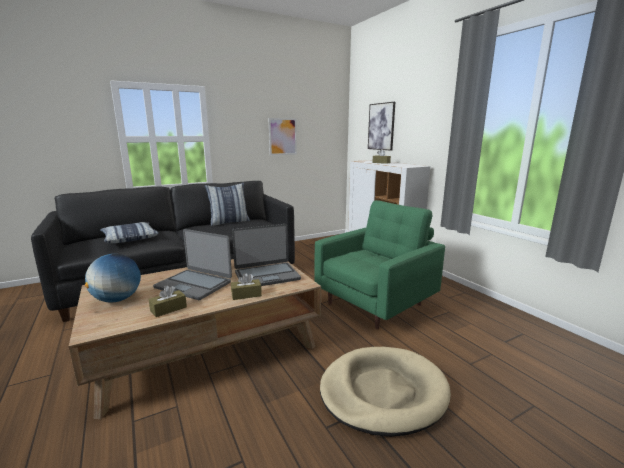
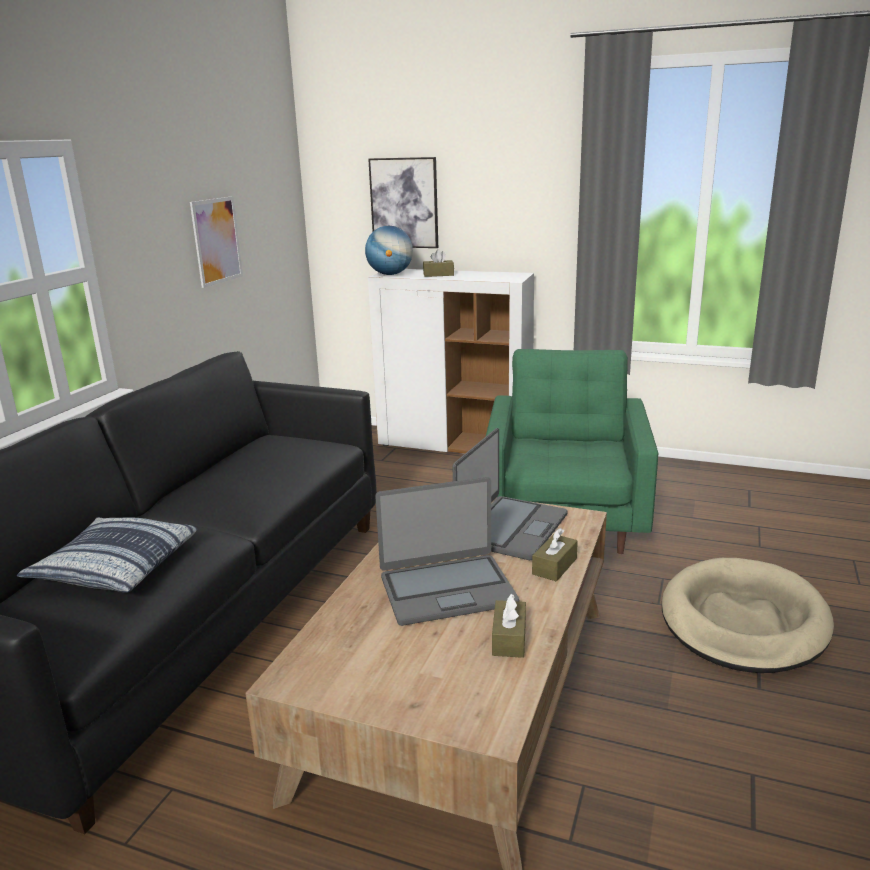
camera: 40 degrees left, 5 degrees up
(117, 299) = (392, 672): globe -> globe (390, 274)
(229, 222) = (231, 460): pillow -> none

